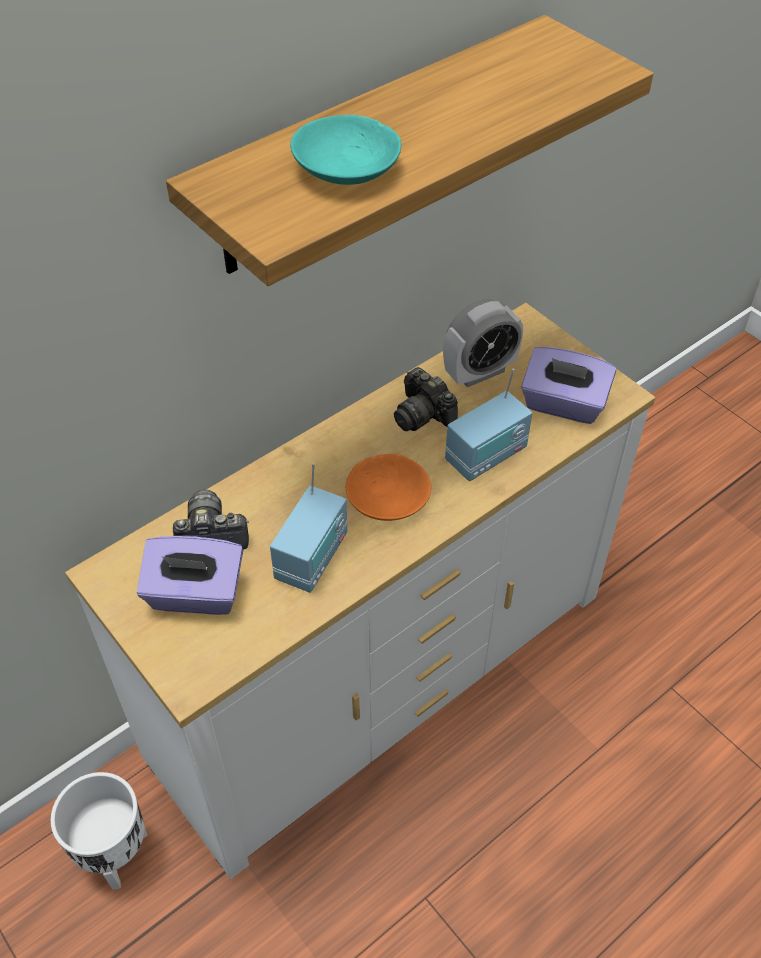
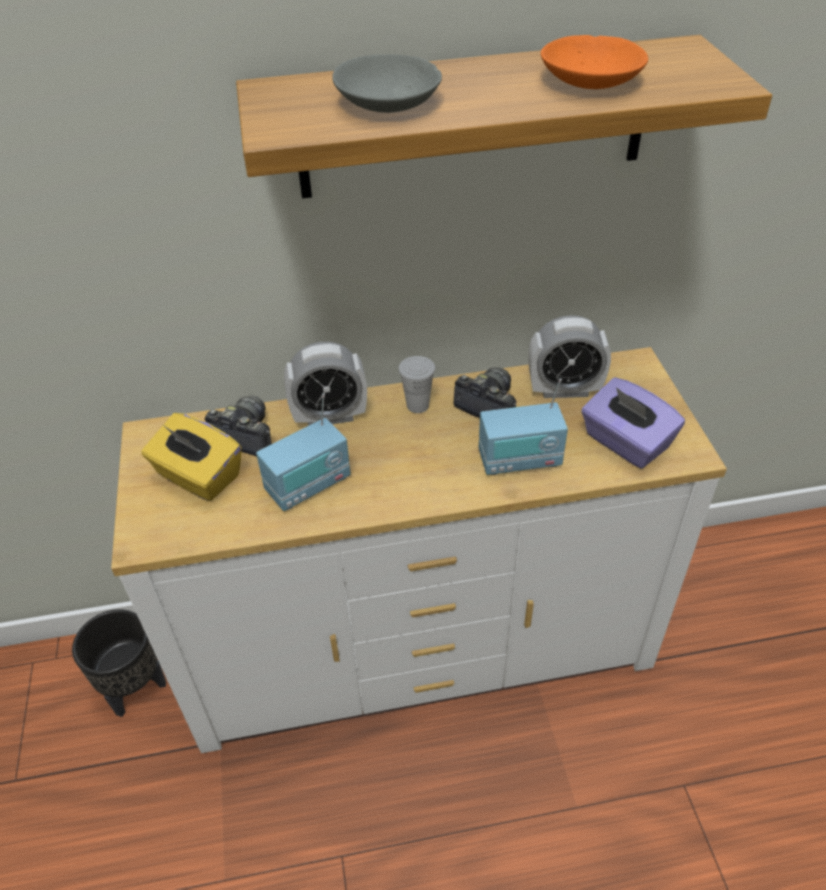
camera: 30 degrees right, 5 degrees down
(115, 853) = (135, 688): white planter -> black planter
(195, 595) = (198, 476): purple tissue box -> yellow tissue box
(281, 481) = (329, 416): none -> alarm clock
(348, 169) = (389, 103): turquoise bowl -> grey bowl
(358, 437) = (417, 405): none -> white cup
(388, 498) = (407, 462): orange bowl -> orange bowl (591, 80)
(423, 414) = (488, 406): camera -> camera turned 135 degrees clockwise

